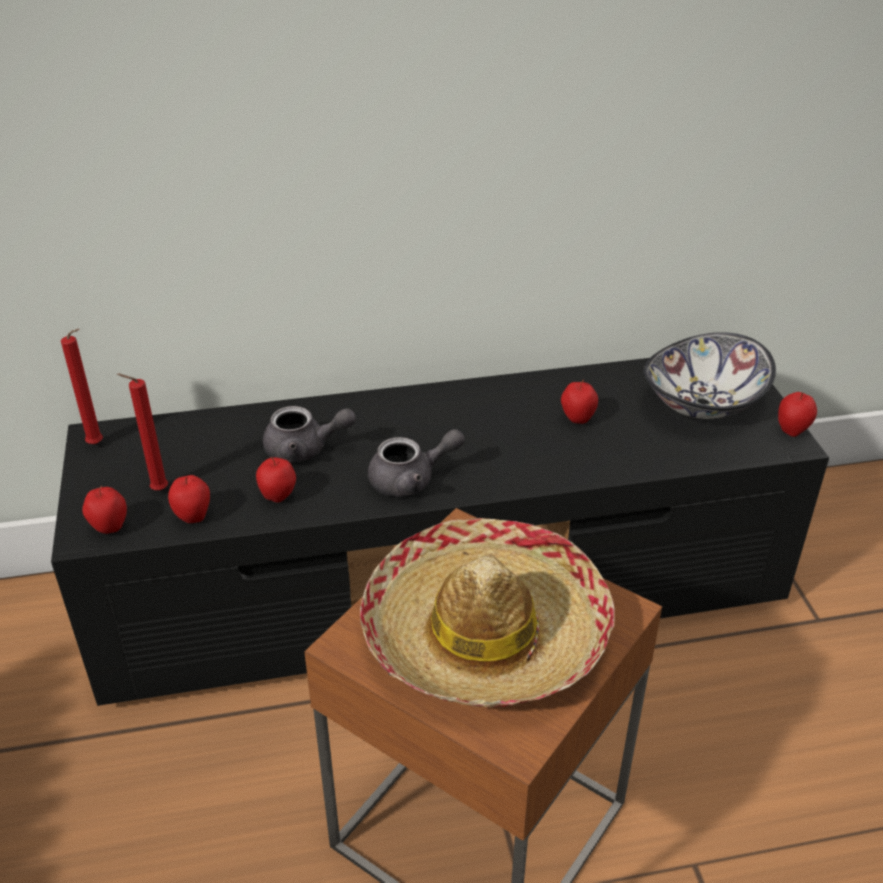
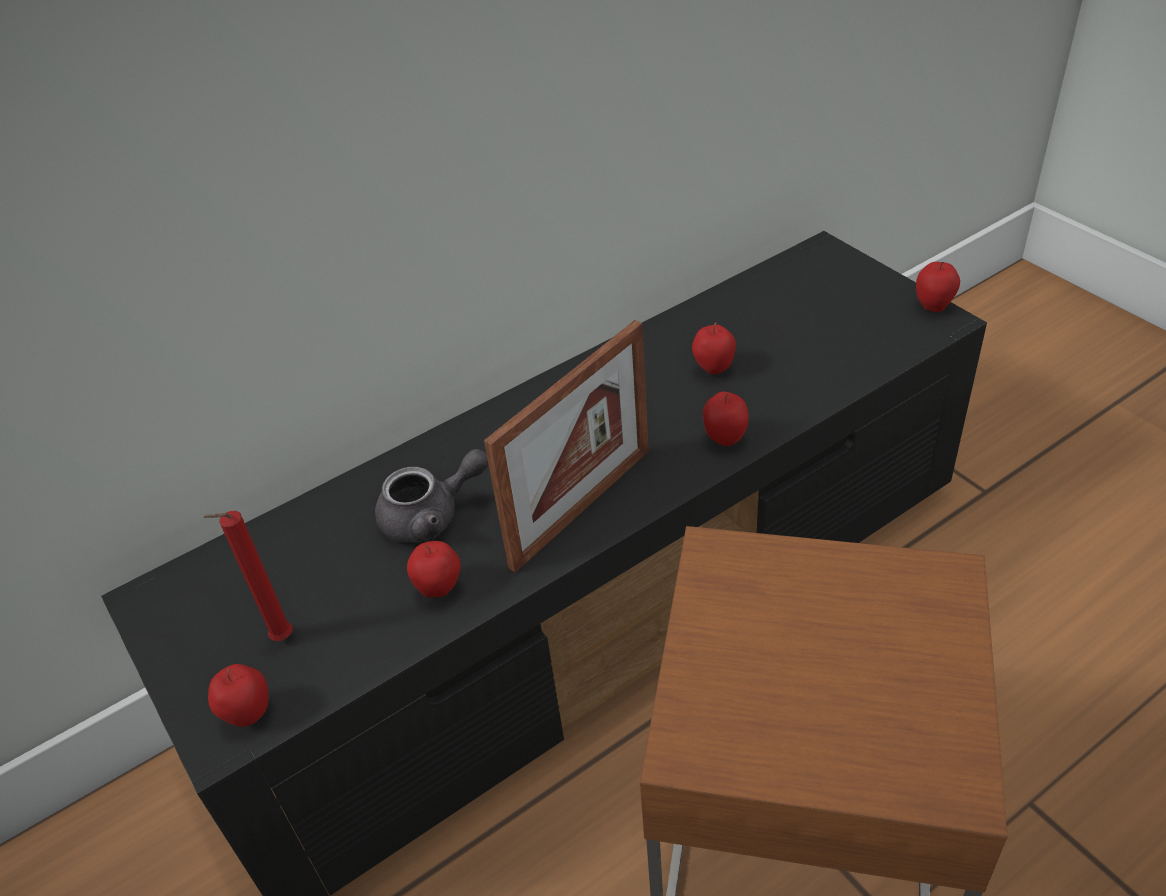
camera: 20 degrees left, 5 degrees up
(98, 445) = (160, 608): red candle -> none
(193, 516) = (349, 656): apple -> apple (725, 438)
(411, 479) = (581, 507): grey teapot -> picture frame
(485, 632) = (827, 667): hat -> none
(702, 402) = (825, 305): bowl -> none

